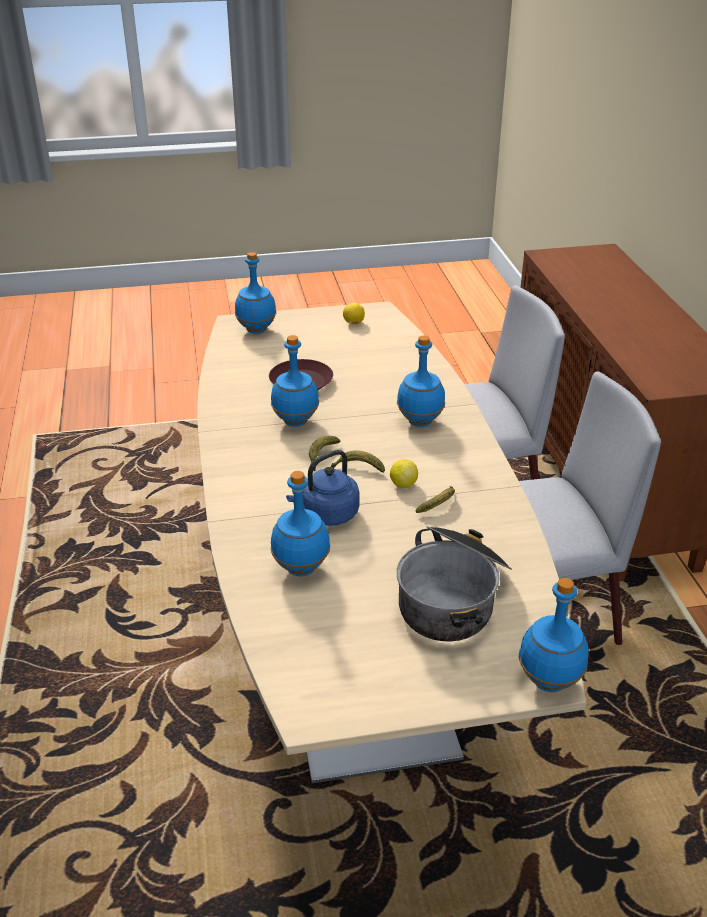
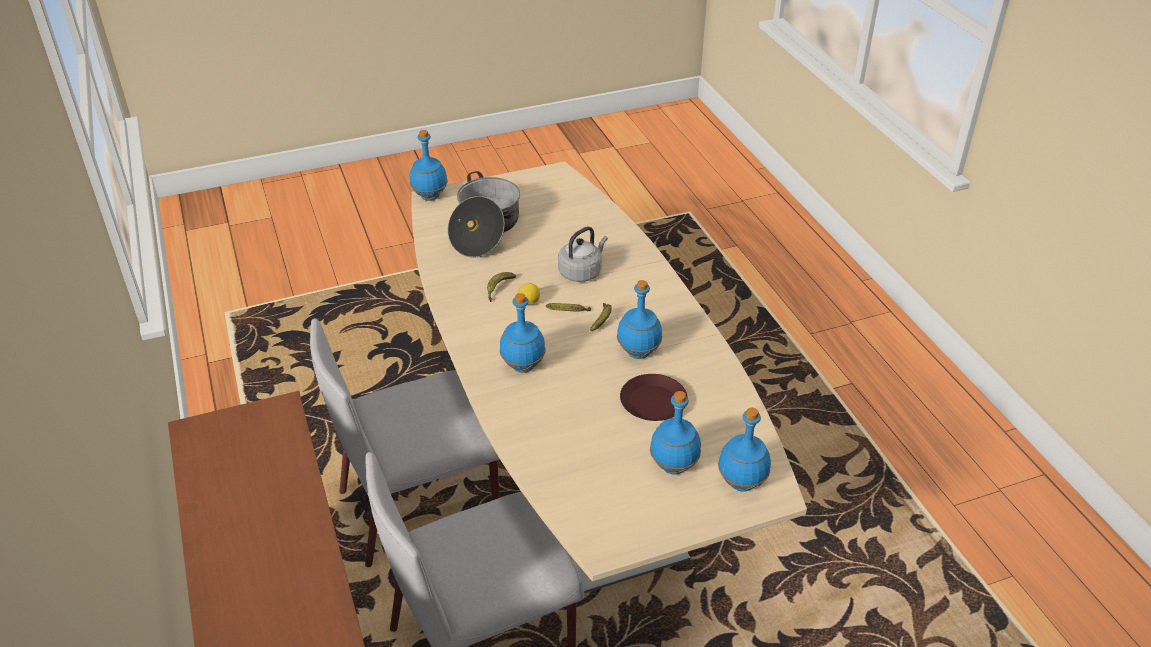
camera: 170 degrees right, 5 degrees up
(300, 568) = (587, 236): blue bottle -> blue bottle (674, 466)
(326, 515) = (581, 272): blue kettle -> grey kettle
(353, 323) = (627, 514): lemon -> none

